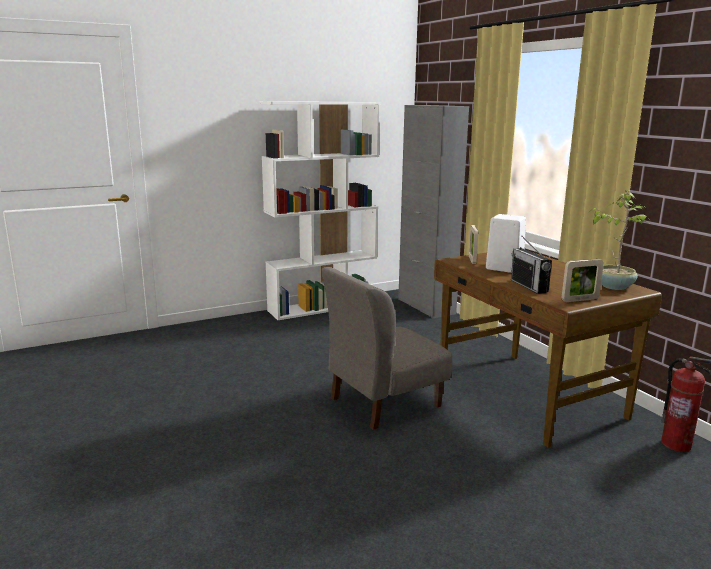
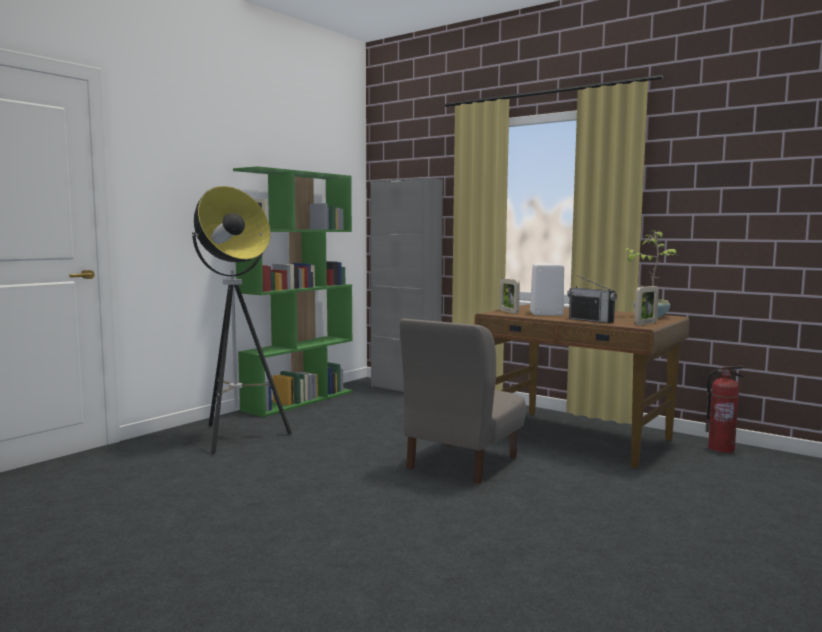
camera: 25 degrees left, 10 degrees down
(238, 337) = (236, 436): none -> floor lamp
(323, 307) = (299, 400): white bookcase -> green bookcase

